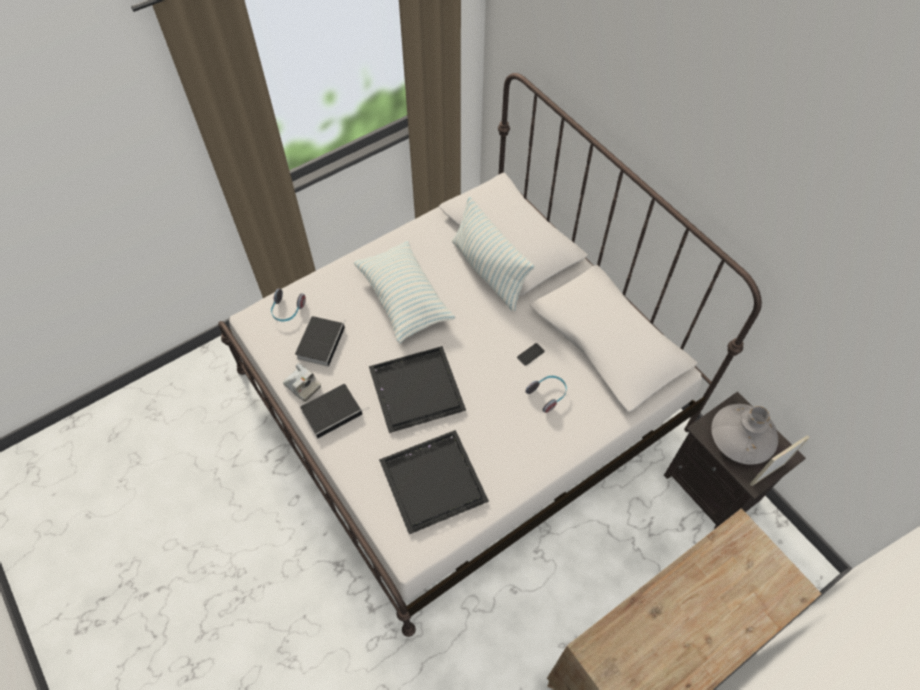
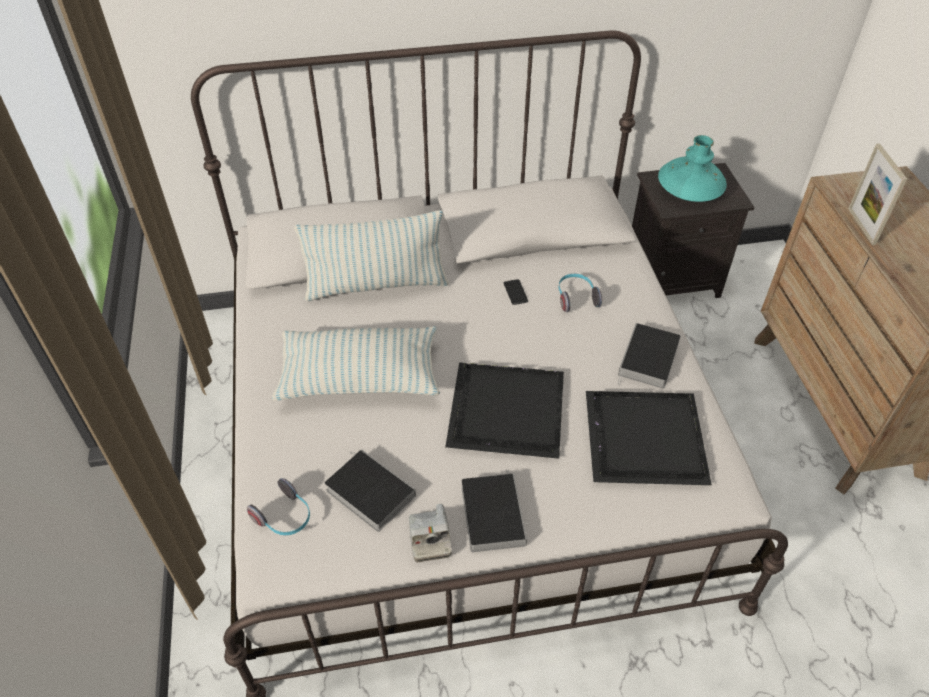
camera: 65 degrees left, 10 degrees down
(302, 386) = (429, 538): camera -> camera turned 105 degrees clockwise
(509, 463) = (648, 360): none -> book
(740, 439) = (689, 190): grey vase -> turquoise vase
(767, 473) = (732, 189): picture frame -> picture frame (861, 226)

